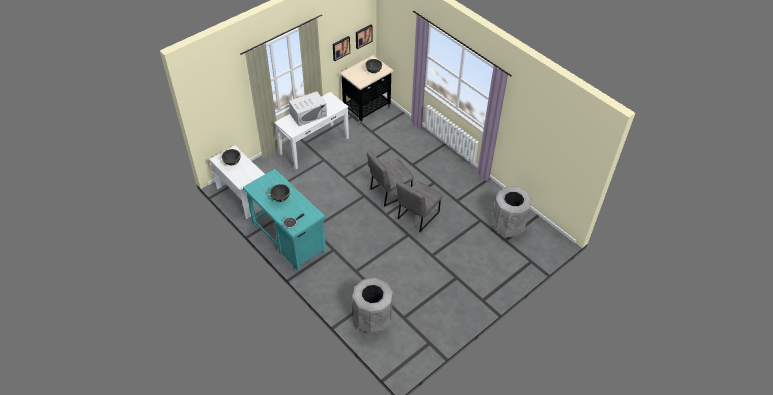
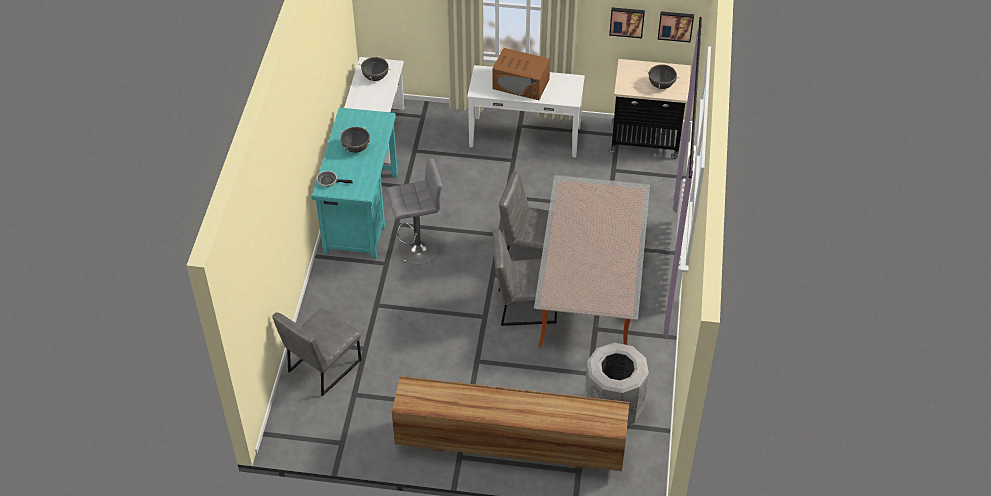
camera: 50 degrees right, 0 degrees up
(308, 115) = (521, 84): white microwave -> brown microwave
(338, 231) = (418, 249): none -> grey stool
(372, 319) = (322, 367): grey trash can -> grey chair
(430, 186) = (590, 286): none -> dining table
(495, 277) = (510, 447): none -> brown cabinet

